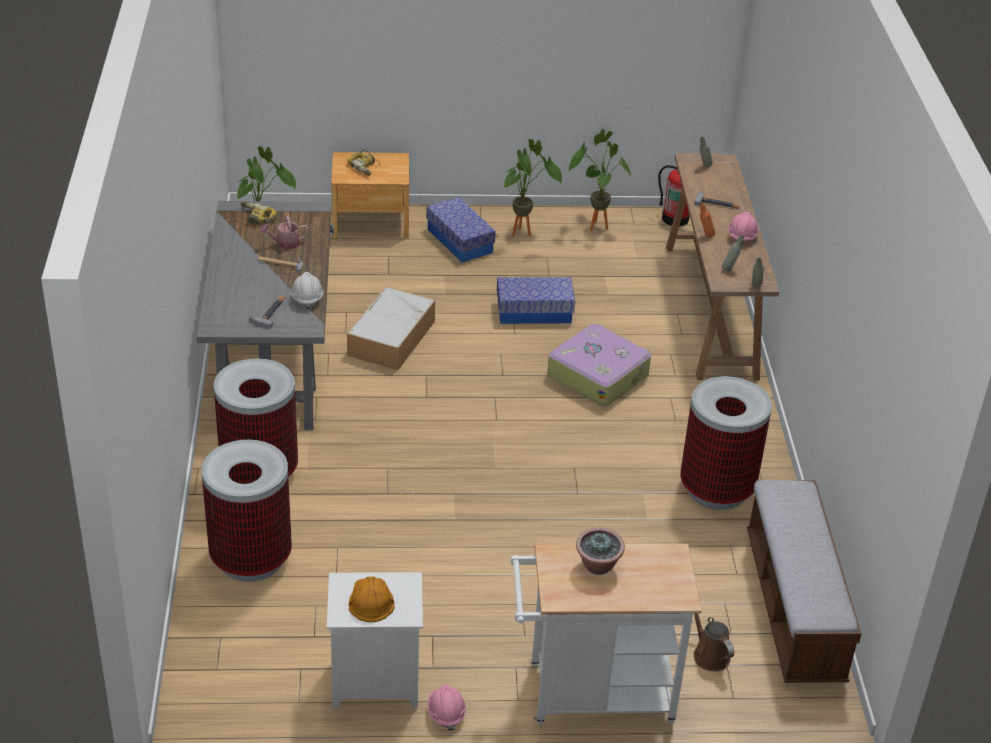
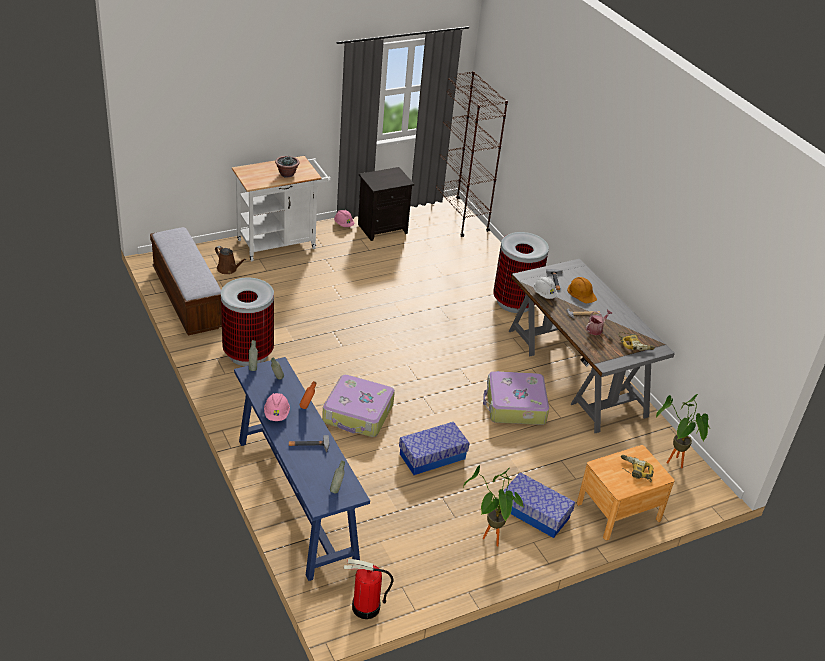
camera: 155 degrees right, 0 degrees up
(198, 676) = (459, 217): none -> brown bookcase
(250, 558) = (480, 262): trash can -> none
(370, 600) = (387, 177): orange hard hat -> orange hard hat (582, 292)
(374, 683) = (382, 228): white nightstand -> black nightstand
(391, 337) = (514, 406): storage box -> suitcase
(593, 225) = (437, 571): potted plant -> none
(710, 311) = (295, 498): brown console table -> blue console table

